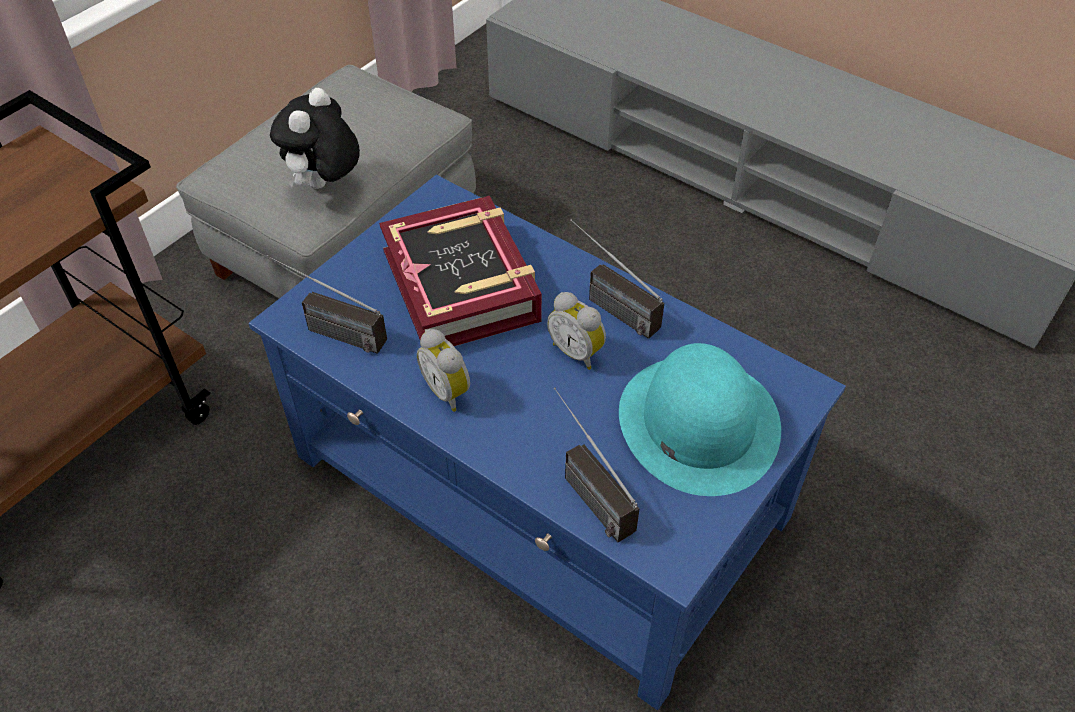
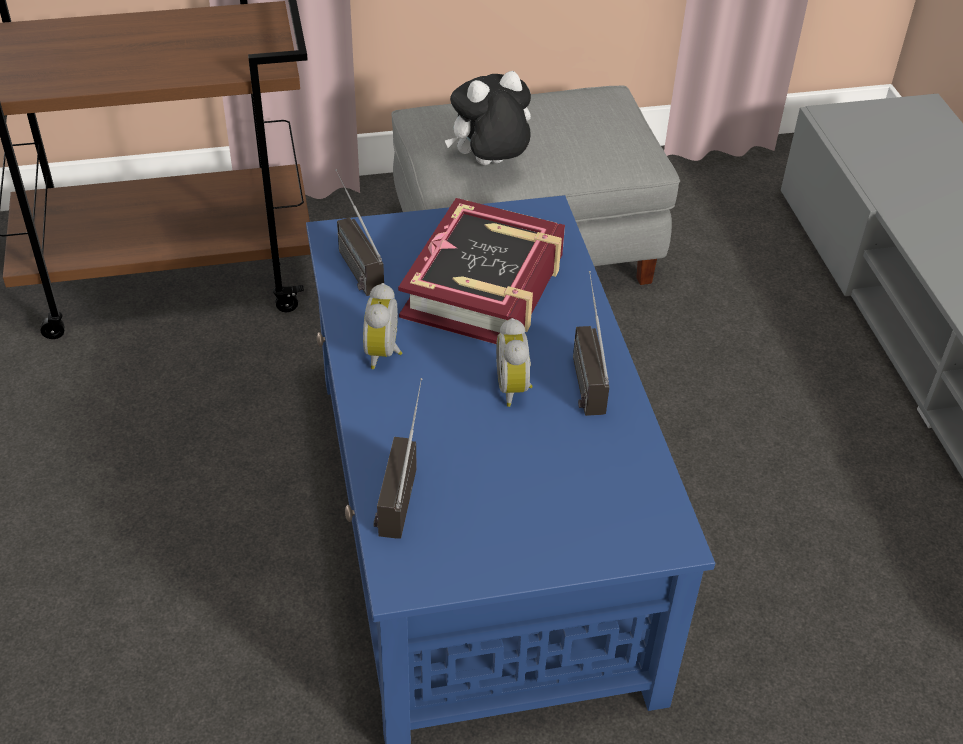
camera: 40 degrees right, 5 degrees down
(697, 422) = (546, 500): turquoise hat -> none

